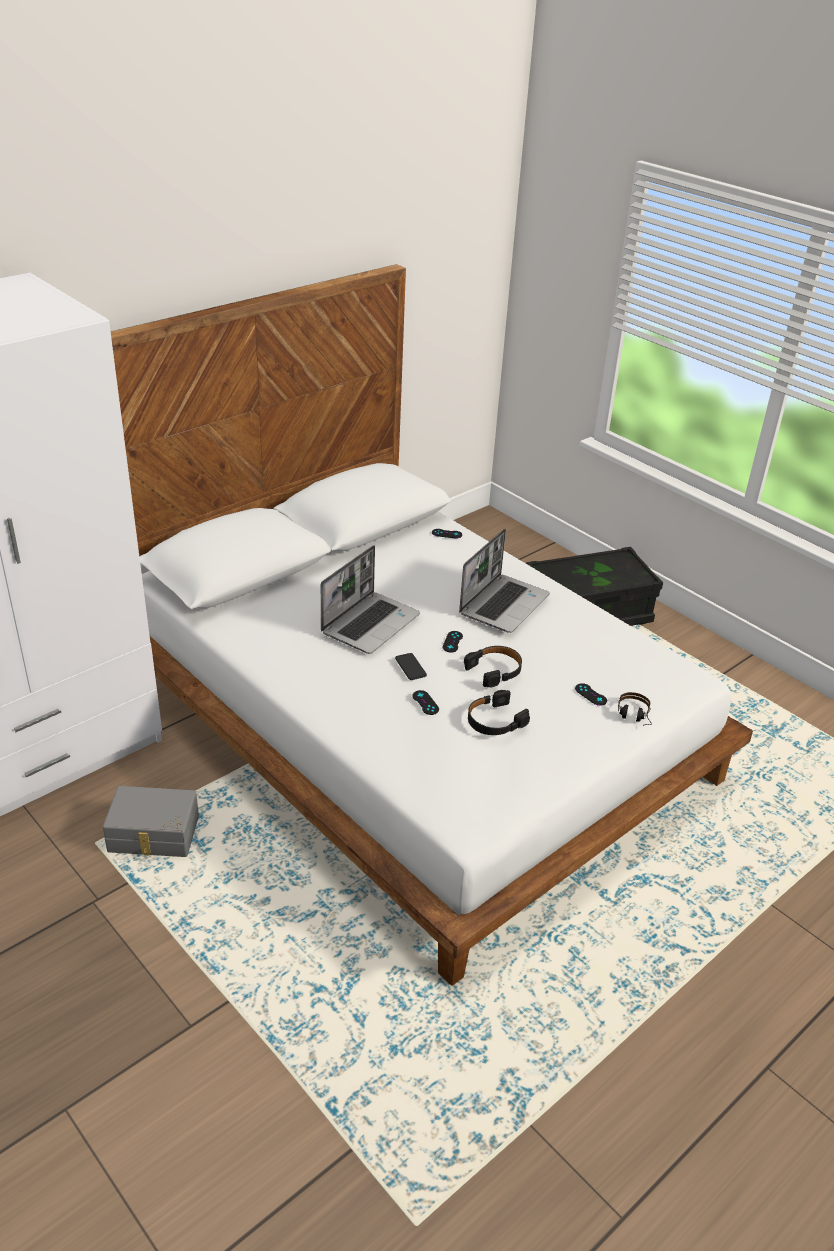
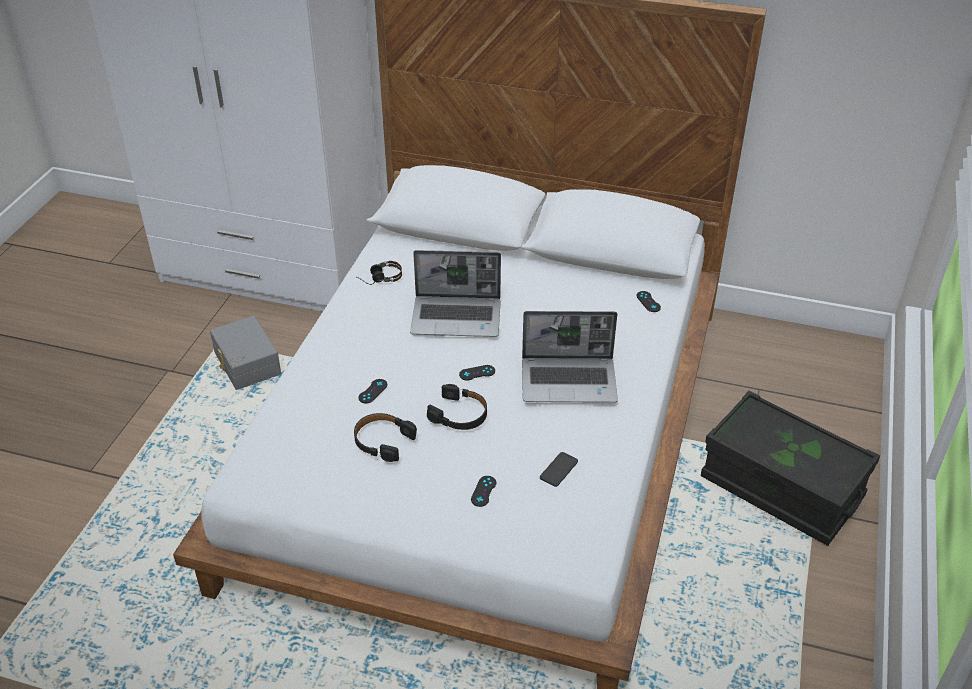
camera: 60 degrees right, 5 degrees up
(410, 667) = (416, 363): phone -> phone (558, 469)
(633, 718) = (472, 534): headphones -> headphones (379, 279)

